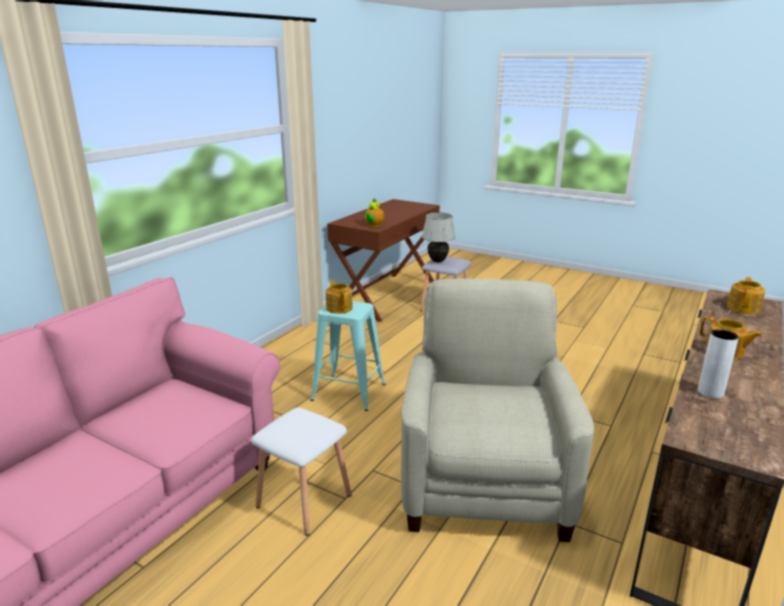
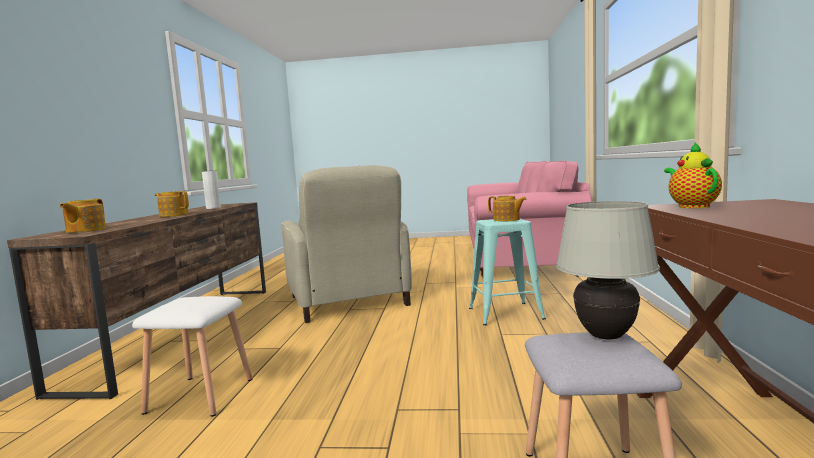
camera: 155 degrees right, 15 degrees down
(302, 500) = (446, 278): white stool -> white stool (202, 395)

